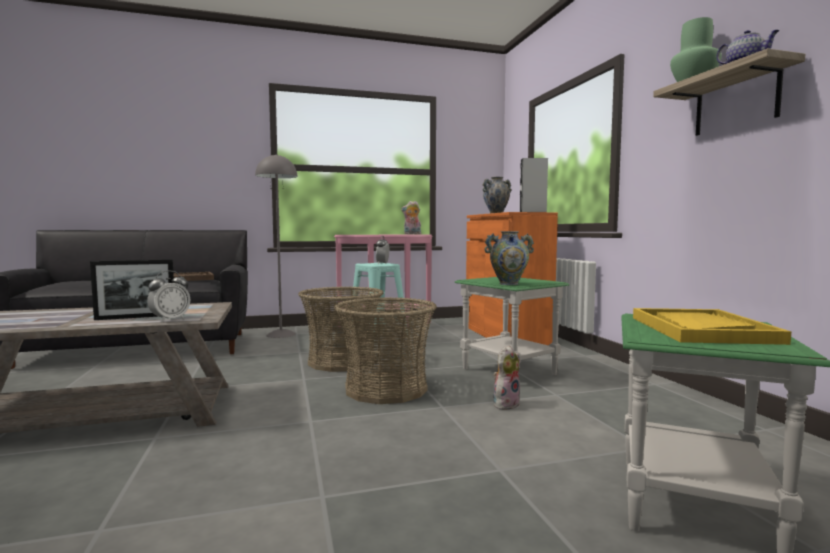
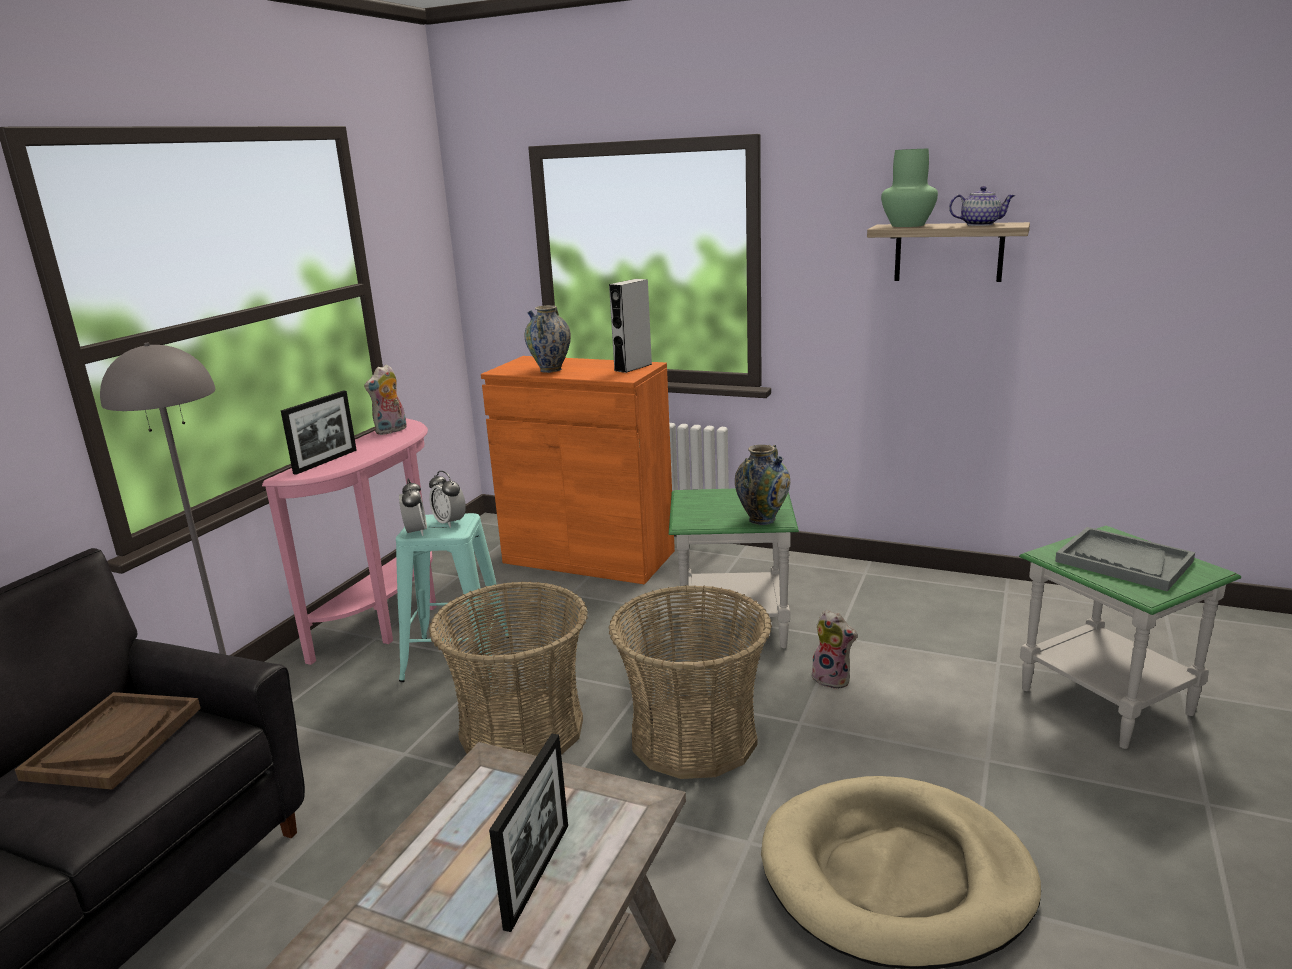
camera: 50 degrees left, 15 degrees up
(170, 320) = (612, 837): alarm clock -> alarm clock (416, 532)
(321, 466) = (895, 876): none -> beige dog bed
(364, 234) = (325, 461): none -> picture frame
(505, 404) = (833, 679): plush toy -> plush toy turned 135 degrees clockwise
(700, 329) = (1123, 561): yellow tray -> grey tray

